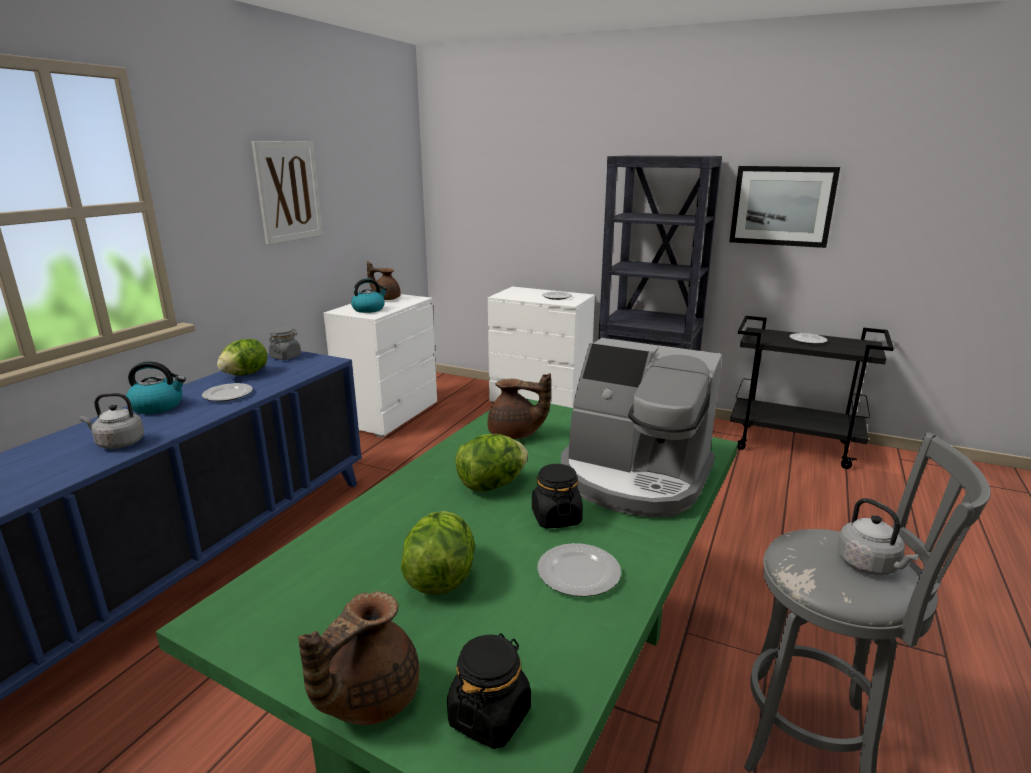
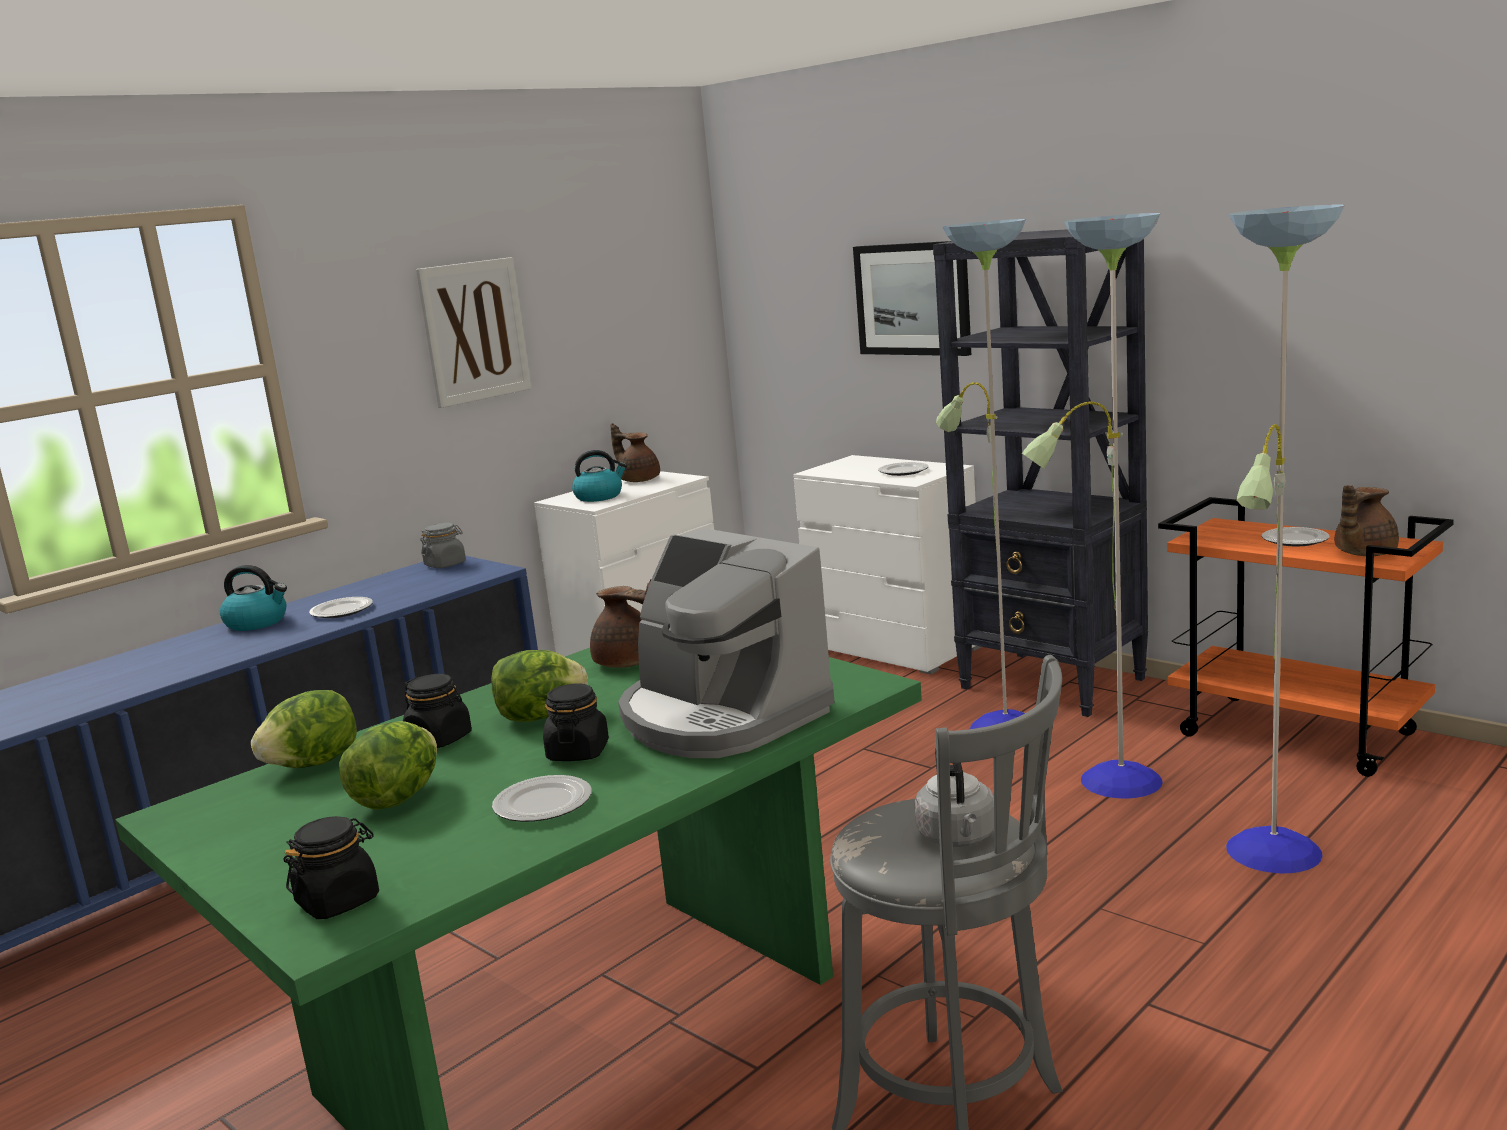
camera: 20 degrees right, 5 degrees down
(118, 443) = (192, 661): grey kettle -> none
(245, 374) = (380, 586): lettuce -> lettuce (313, 764)
(367, 698) = (248, 879): brown teapot -> brown teapot (1363, 553)
(424, 512) = (440, 739): none -> black jar
(724, 480) = (1116, 782): none -> floor lamp
(782, 206) = (1250, 303): picture -> picture (913, 299)
(794, 445) = (1298, 734): black cart -> orange cart

